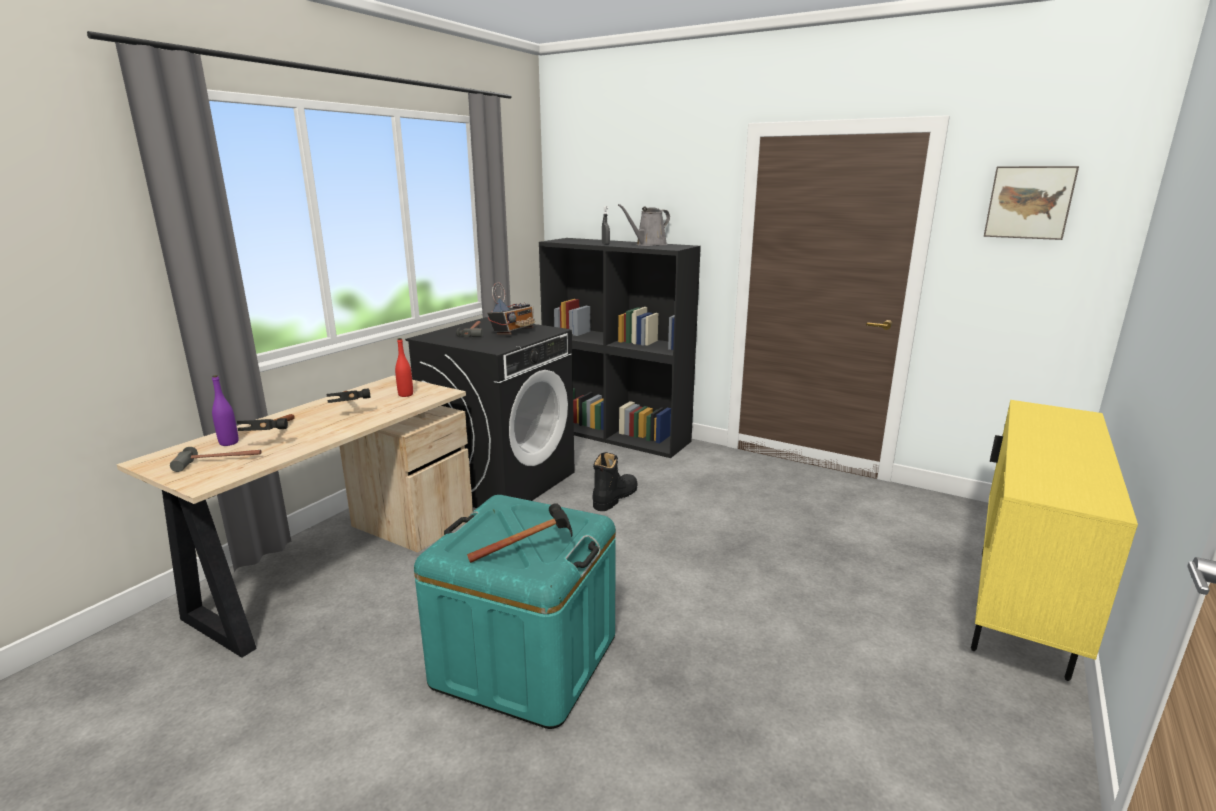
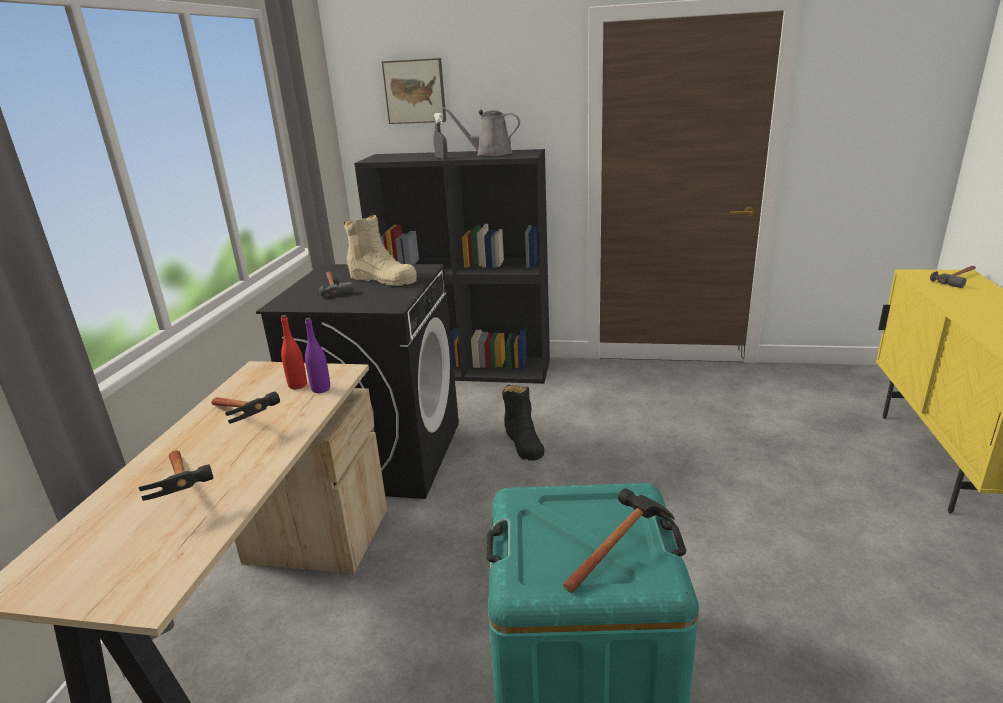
camera: 20 degrees left, 5 degrees up
(220, 462) = (137, 554): hammer -> hammer (958, 279)
(229, 443) = (118, 518): purple bottle -> purple bottle (321, 389)
(513, 332) = (382, 279): radio -> beige boot
(614, 497) = (523, 442): black boot -> black boot turned 150 degrees clockwise
(648, 245) = (490, 154): grey watering can -> grey watering can turned 75 degrees clockwise
(1029, 202) = (878, 77): picture -> picture (415, 91)

